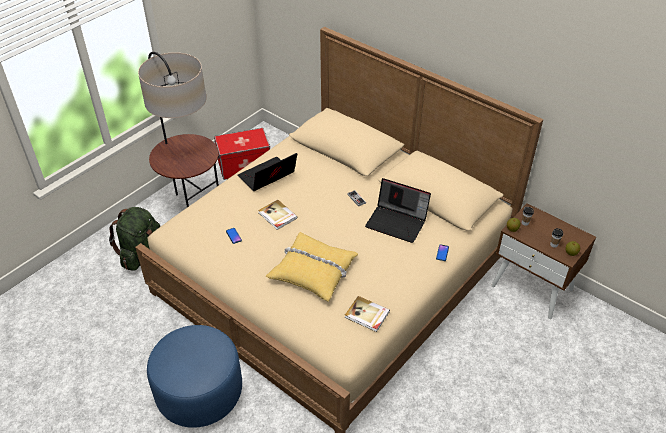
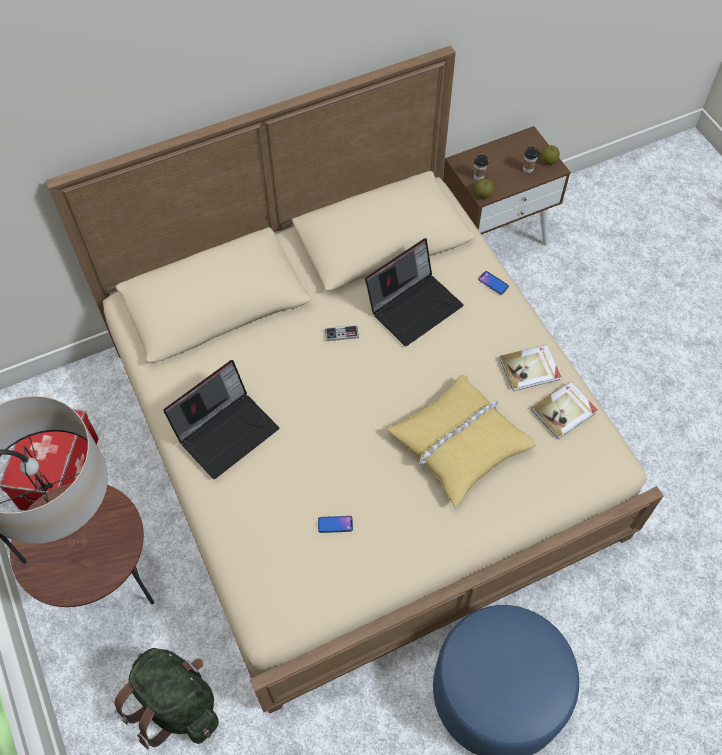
camera: 65 degrees left, 15 degrees up
(267, 177) = (227, 431): laptop -> laptop turned 120 degrees counterclockwise
(277, 216) = (323, 448): book -> book (530, 369)

